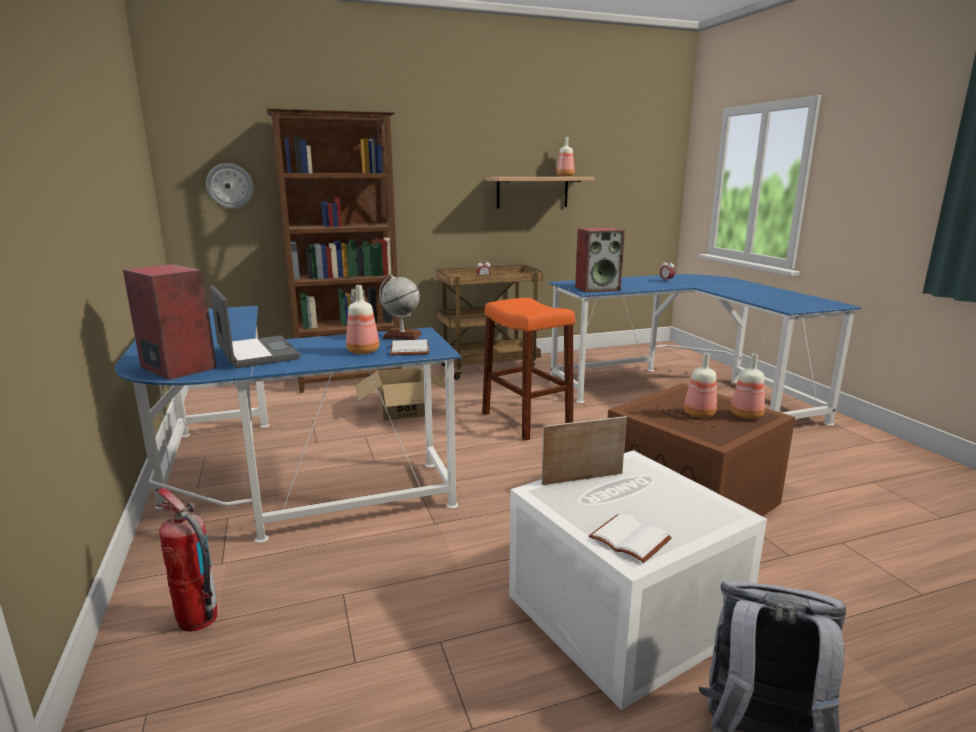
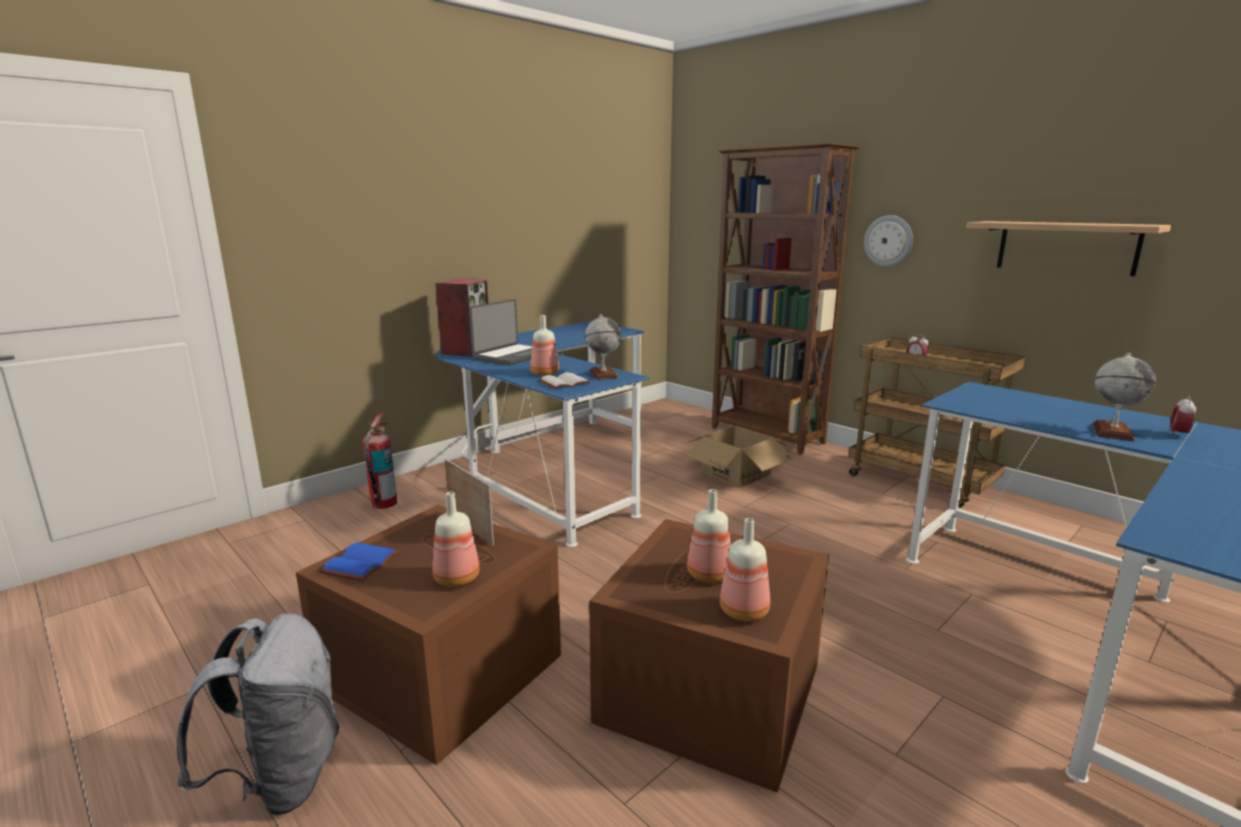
camera: 65 degrees right, 0 degrees up
(230, 186) = (715, 223): wall clock -> wall clock (888, 241)
(526, 420) = (799, 538): orange stool -> none
(565, 176) = (1127, 224): bottle -> bottle (456, 579)
(597, 289) = (984, 405): speaker -> none
(623, 616) = (438, 671): white storage box -> brown storage box
(631, 539) = (362, 564): white book -> blue book
(656, 285) = (1112, 432): none -> globe

